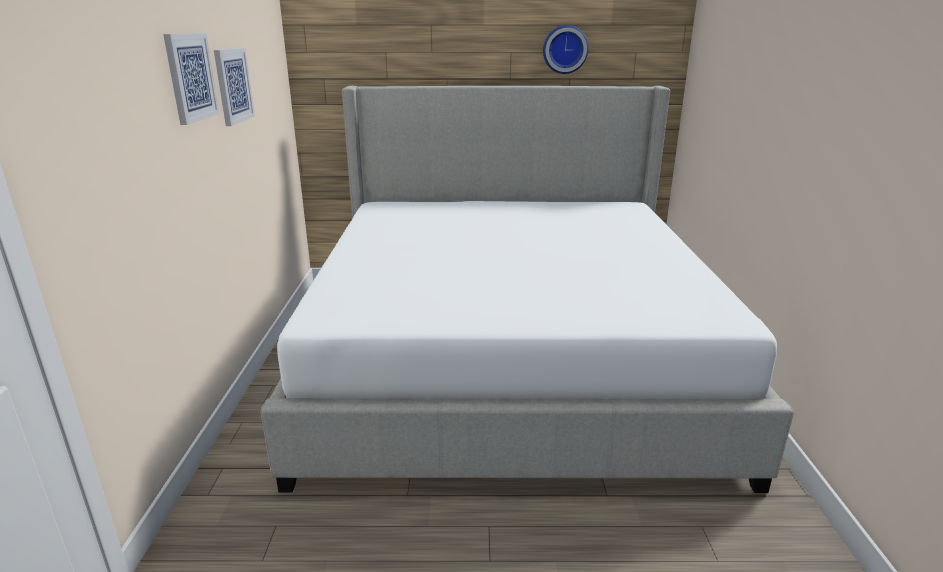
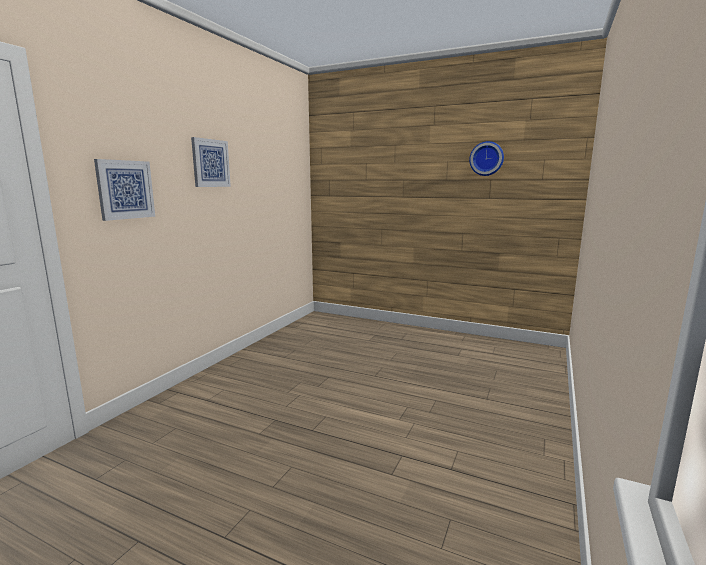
camera: 25 degrees right, 10 degrees down
(233, 85) = (250, 174): picture -> picture (125, 189)
(508, 359) = (397, 374): bed -> none

